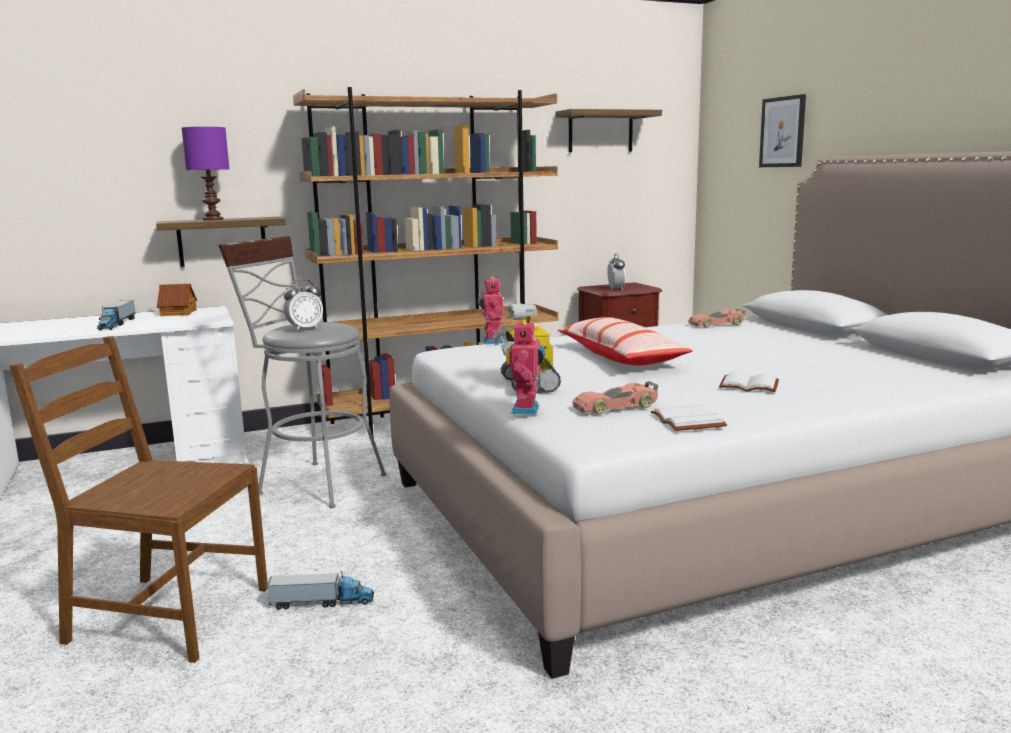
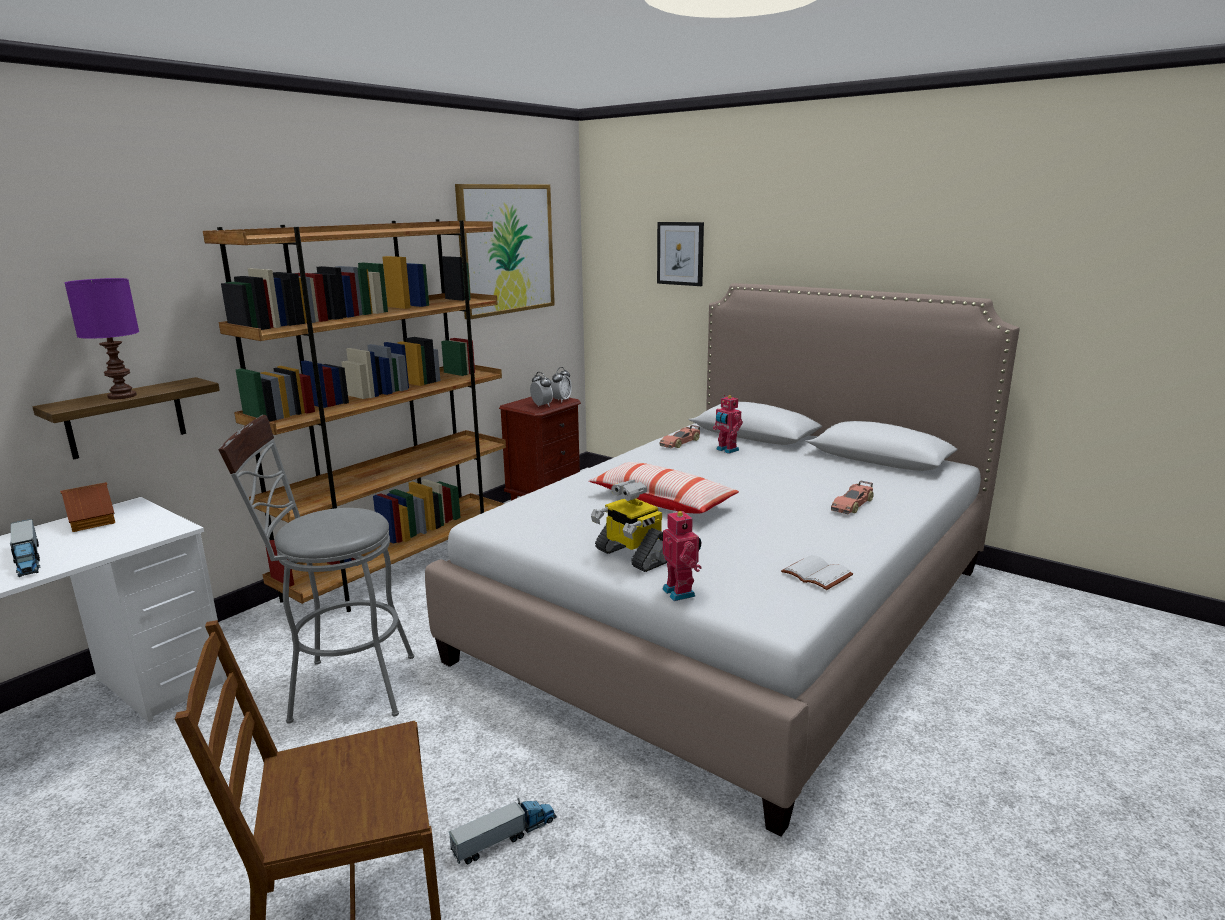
camera: 30 degrees left, 5 degrees up
(304, 329) = (331, 527): alarm clock -> alarm clock (561, 400)
(491, 341) = (516, 499): toy robot -> toy robot (726, 450)
(600, 131) = (506, 249): shelf -> picture
(616, 407) = (745, 571): toy car -> toy car (852, 504)
(750, 385) = (803, 519): white book -> none

